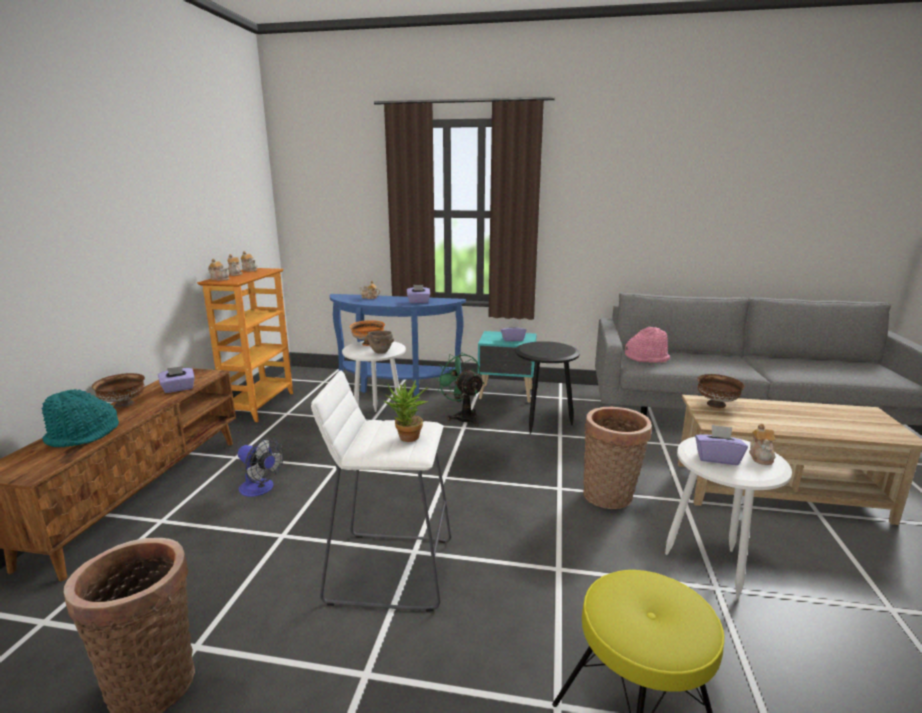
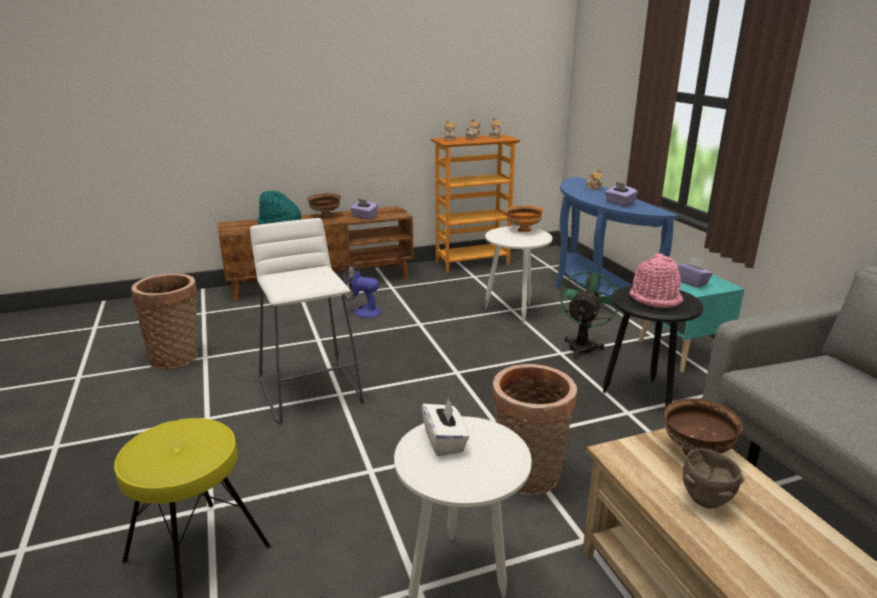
camera: 60 degrees right, 5 degrees up
(260, 489) = (362, 311): fan -> fan turned 105 degrees clockwise
(381, 352) = (509, 240): brown bowl -> brown bowl (706, 502)
(407, 439) = (301, 283): potted plant -> none
(647, 358) = (813, 377): pink hat -> pink hat (655, 298)
(717, 458) = (445, 441): purple tissue box -> white tissue box
(761, 457) = (480, 473): teapot -> none

